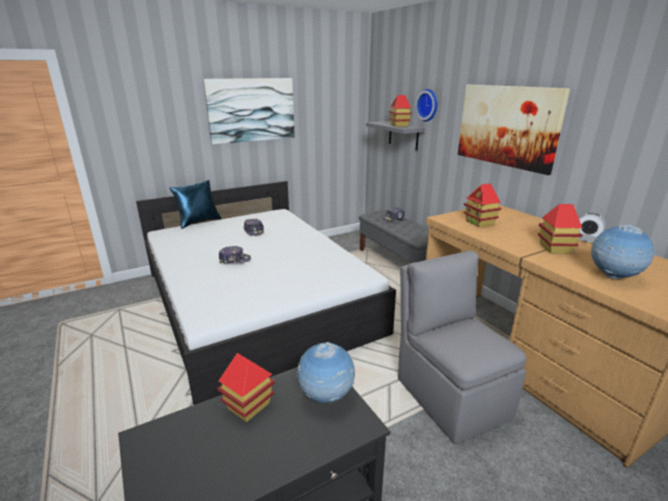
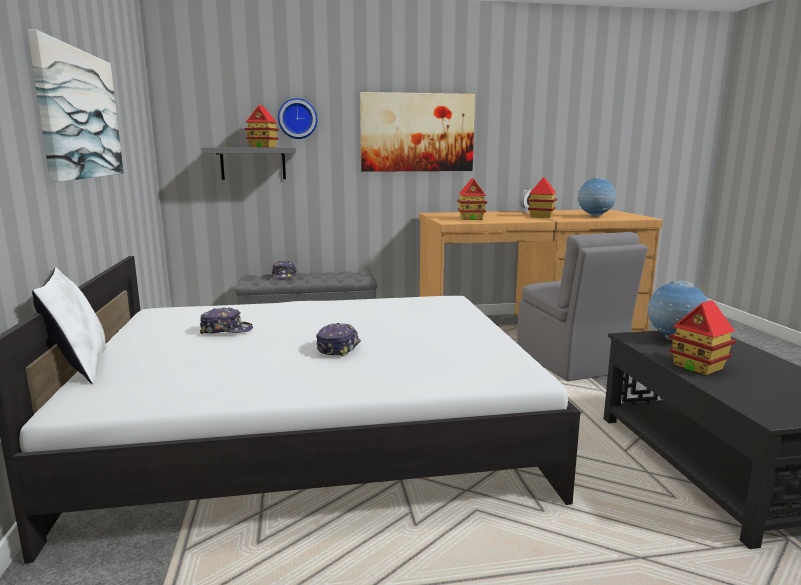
camera: 70 degrees left, 10 degrees down
(199, 222) = (80, 367): blue pillow -> white pillow
(450, 395) = (570, 362): grey chair -> grey chair turned 105 degrees counterclockwise

